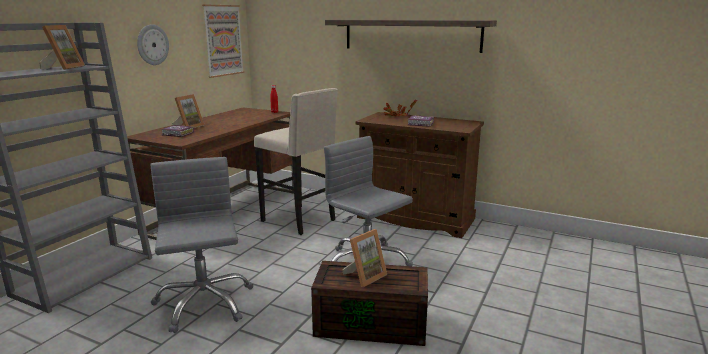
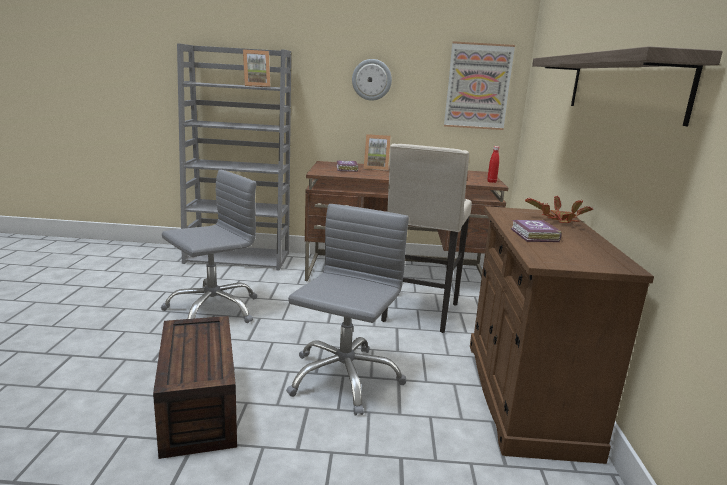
camera: 65 degrees right, 0 degrees up
(365, 276) = (195, 344): picture frame -> none

